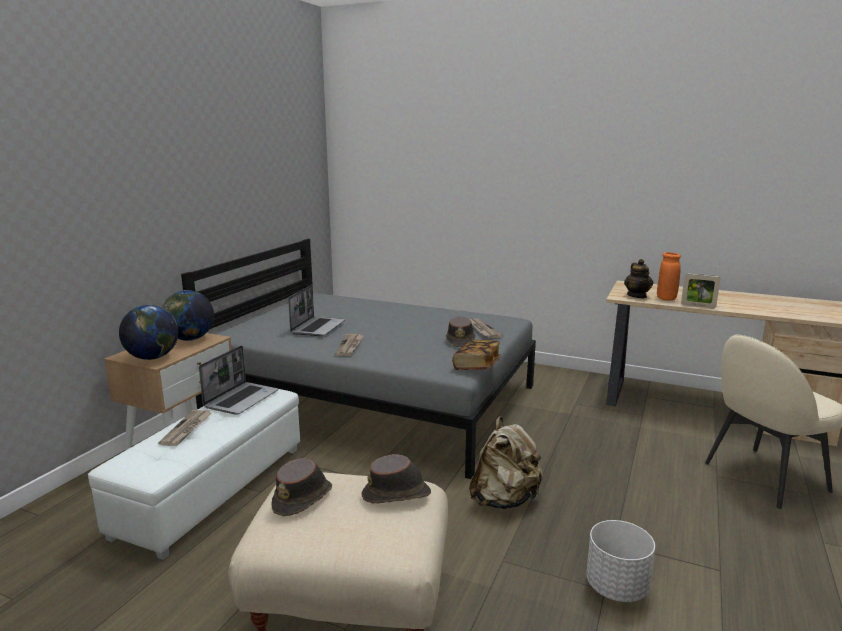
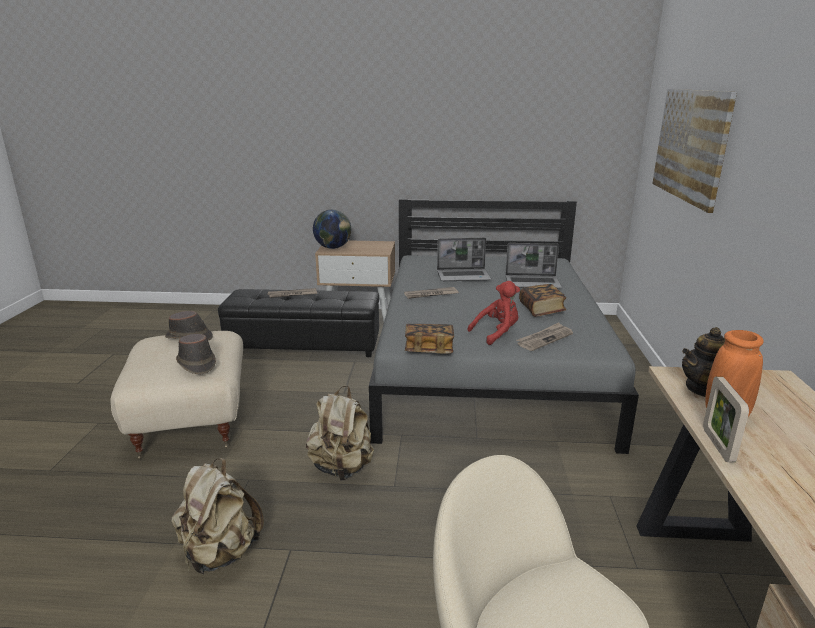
camera: 70 degrees right, 5 degrees up
(190, 339) = (374, 247): globe -> none
(212, 489) = (305, 345): white ottoman -> black ottoman
(241, 399) = (346, 296): laptop -> laptop (533, 283)
(426, 320) = (541, 310): none -> book
(427, 174) = (690, 145): none -> picture
(460, 341) = (497, 333): brown hat -> red plush toy
(616, 587) = (220, 553): white planter -> beige backpack

